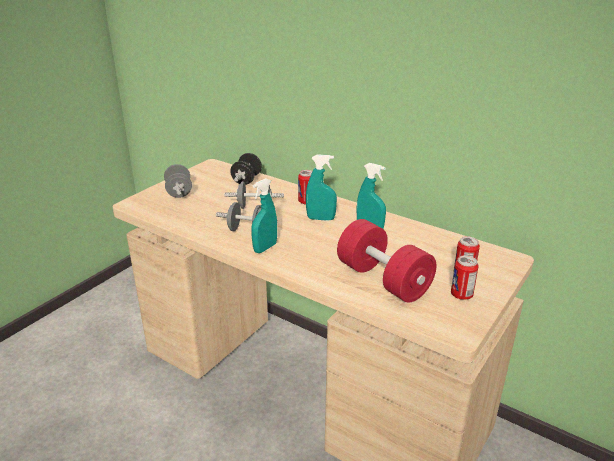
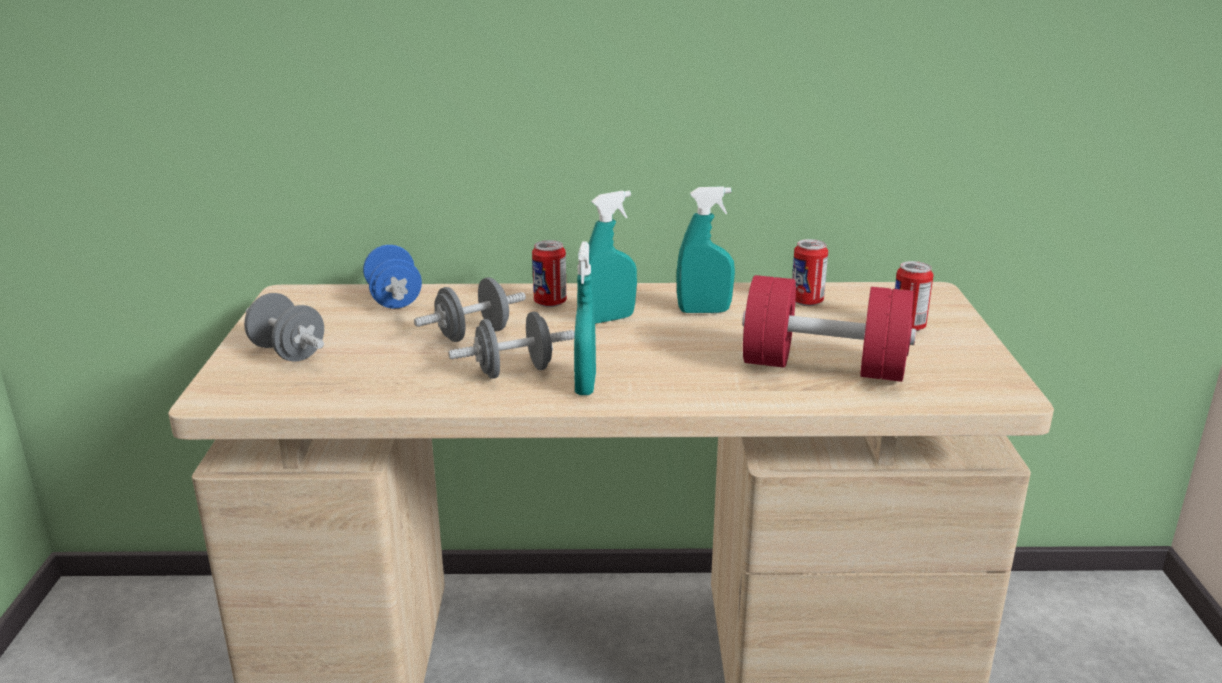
camera: 35 degrees left, 5 degrees down
(246, 180) = (394, 300): black dumbbell -> blue dumbbell
(461, 295) = (943, 351): can -> can (806, 301)

